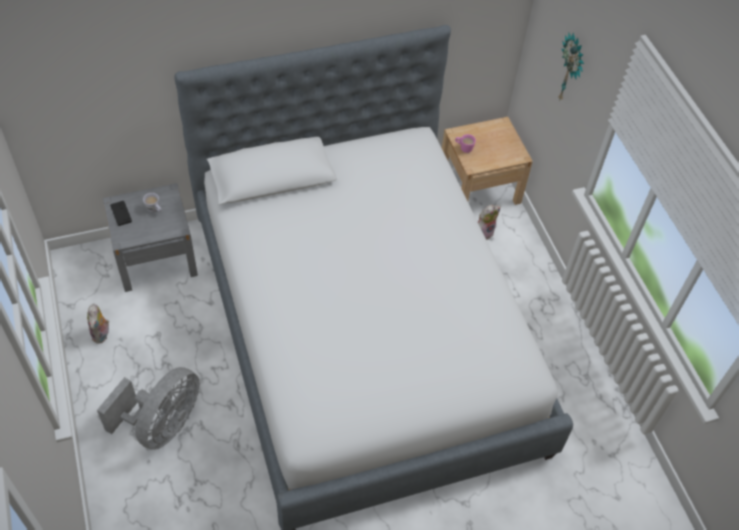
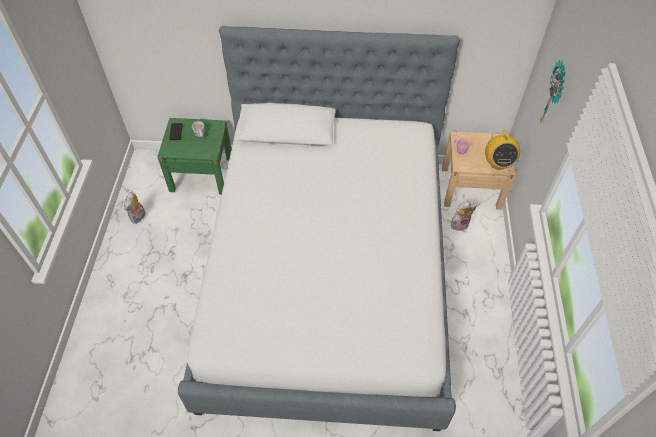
camera: 25 degrees right, 0 degrees up
(155, 258) = (201, 174): grey nightstand -> green nightstand
(162, 425) = (147, 297): grey fan -> none
(510, 153) = (498, 163): none -> radio

